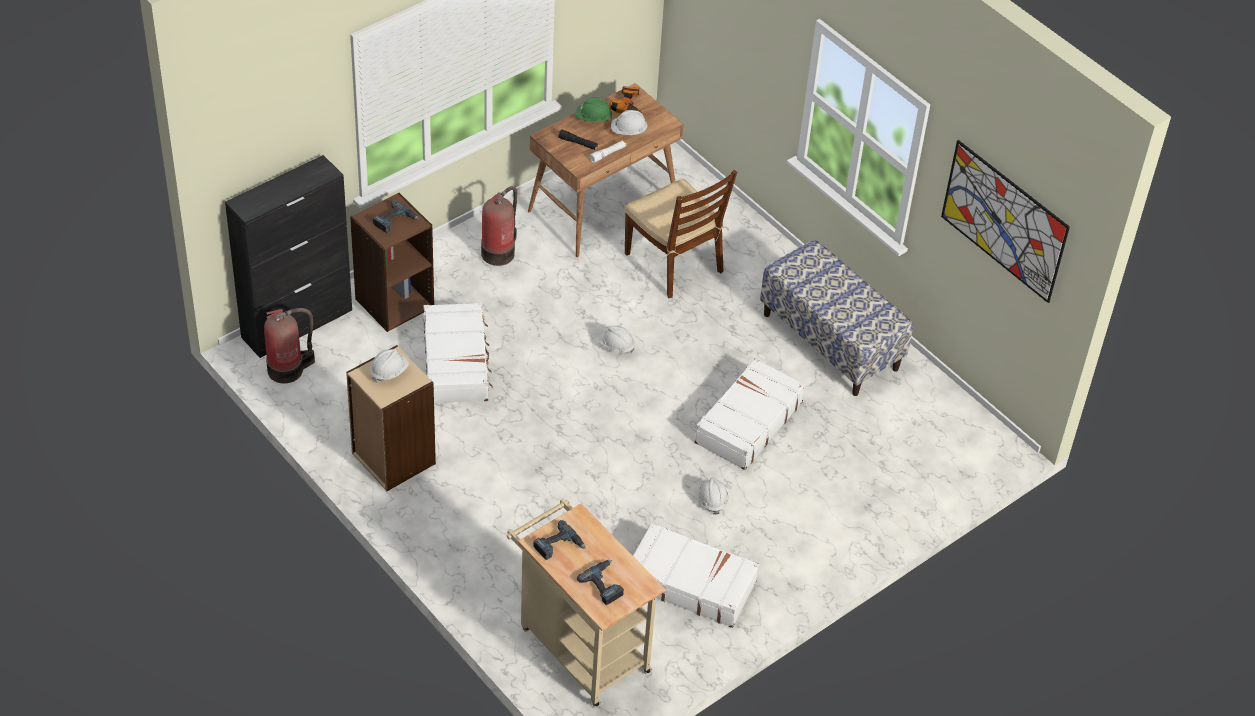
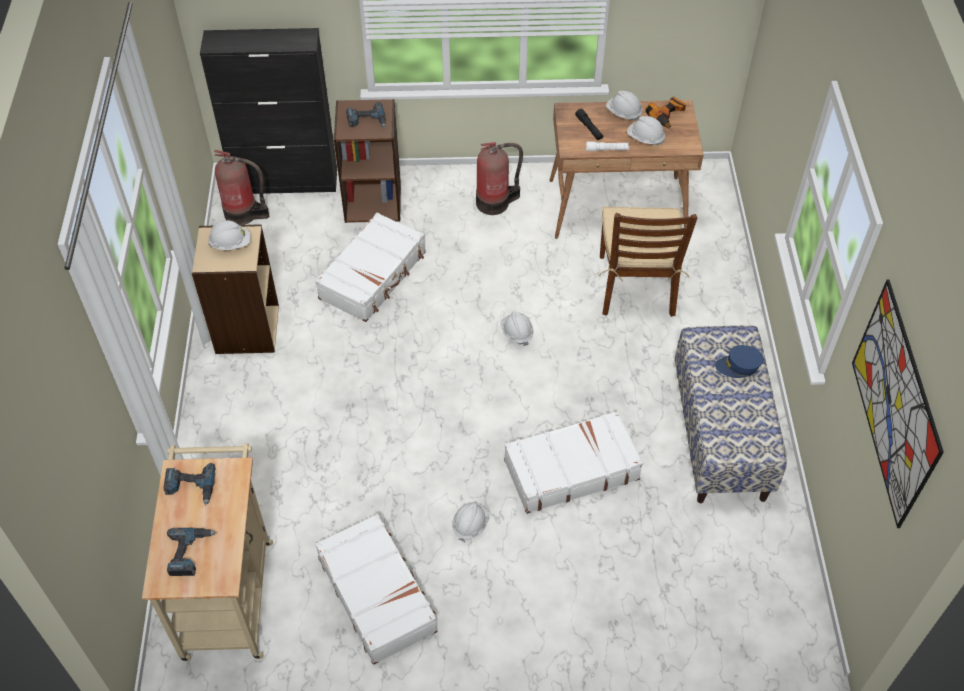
camera: 40 degrees right, 5 degrees up
(593, 118) = (623, 113): green hard hat -> white hard hat
(827, 274) = (738, 366): none -> blue cap

